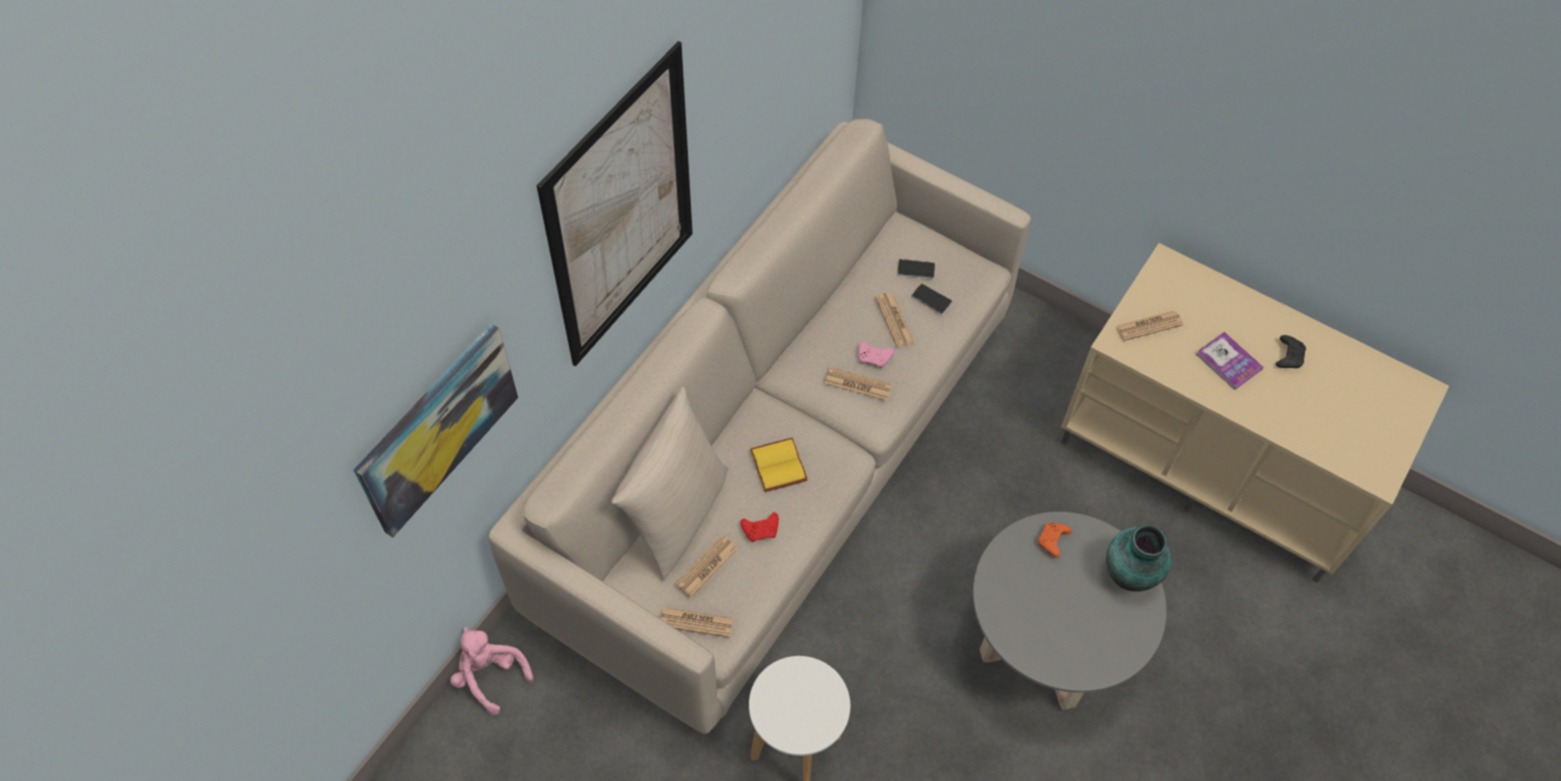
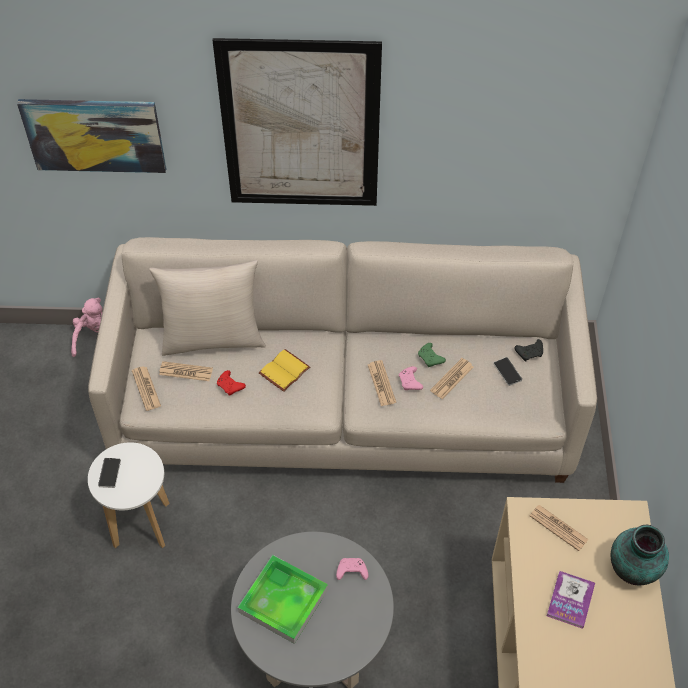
camera: 60 degrees right, 5 degrees down
(856, 323) = (430, 359): none -> green game controller
(931, 299) = (489, 393): phone -> phone (109, 473)
(1050, 622) = (283, 601): none -> tray
(1052, 541) = (351, 572): orange game controller -> pink game controller
(1130, 574) = (359, 638): vase -> vase (633, 571)
(1288, 356) = (613, 644): black game controller -> black game controller (530, 353)

